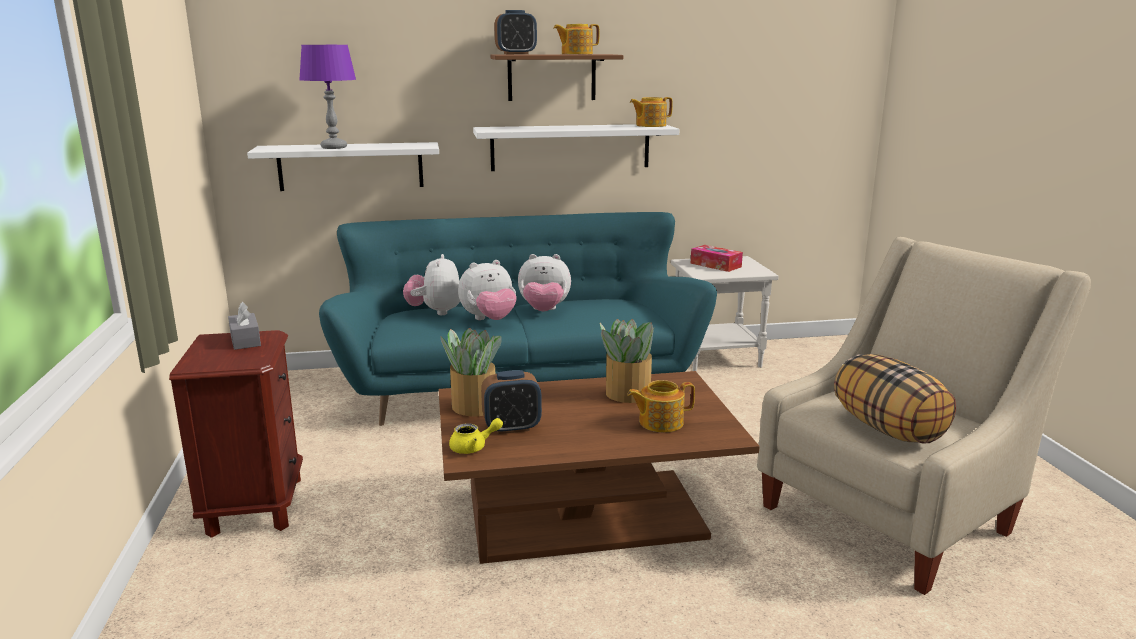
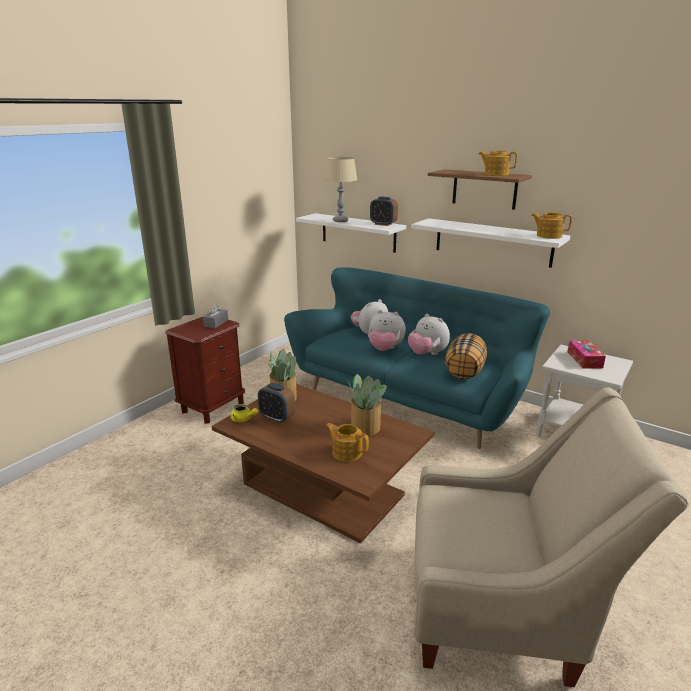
camera: 45 degrees right, 5 degrees up
(334, 147) = (340, 221): purple table lamp -> beige table lamp
(516, 54) = (455, 171): alarm clock -> alarm clock (383, 224)
(888, 429) = (460, 535): pillow -> pillow (465, 372)

